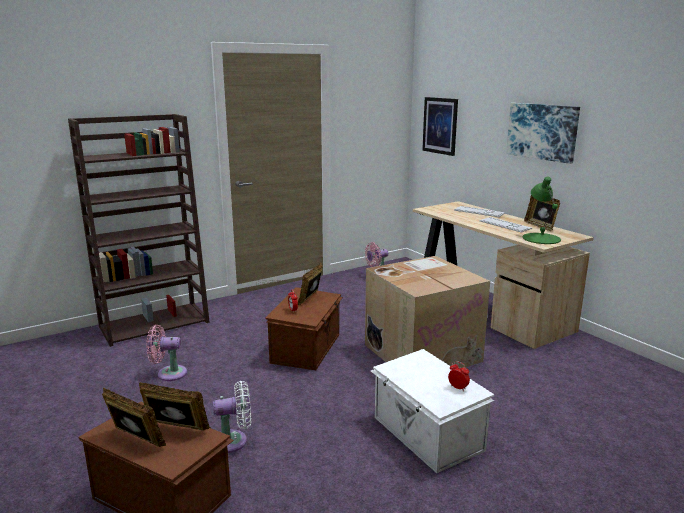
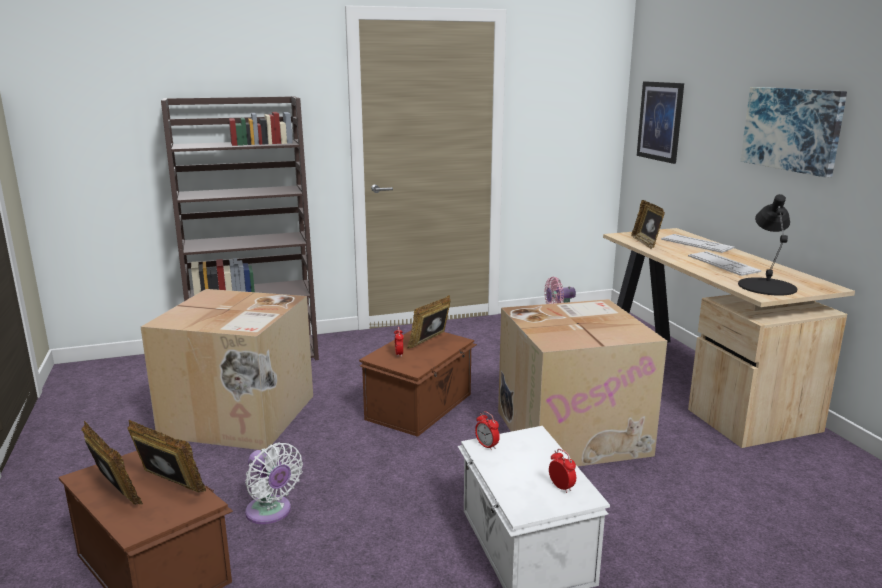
camera: 15 degrees right, 0 degrees up
(168, 373) = (240, 416): pink fan -> cardboard box
(233, 441) = (271, 513): white fan -> white fan turned 45 degrees clockwise
(393, 367) = (486, 446): none -> alarm clock
(540, 226) = (778, 269): picture frame -> picture frame (646, 243)
(541, 238) = (767, 286): green table lamp -> black table lamp

